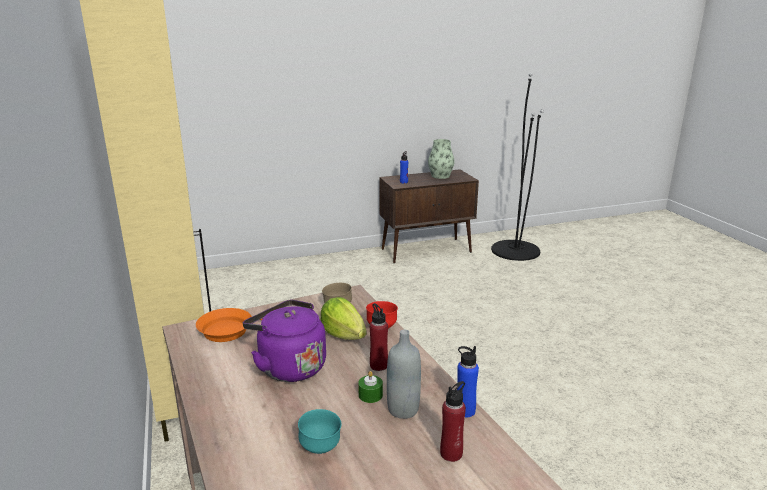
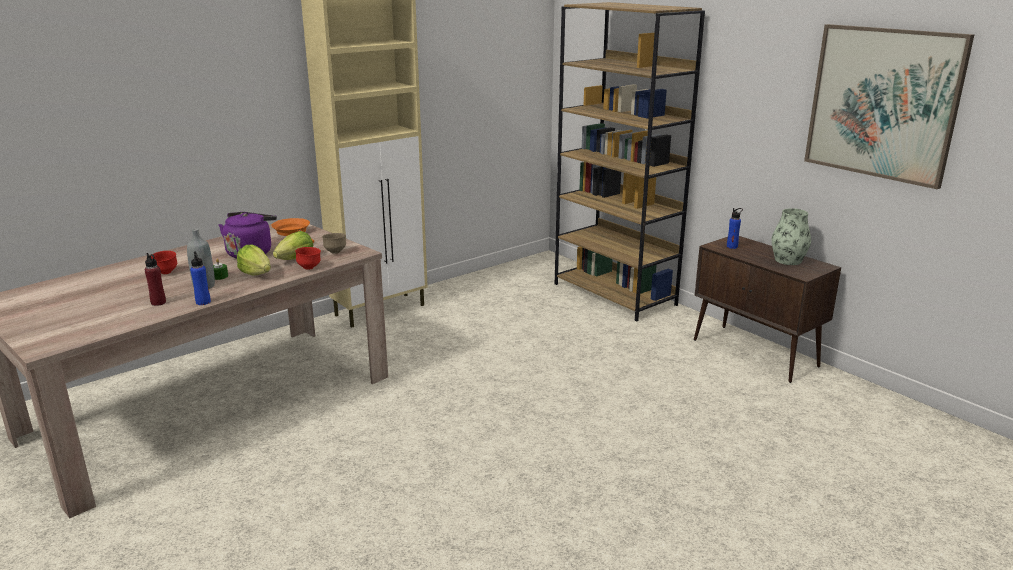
camera: 70 degrees right, 0 degrees up
(290, 270) = (615, 294): none -> brown bookcase
(320, 449) = (165, 273): turquoise bowl -> red bowl
(378, 365) = (256, 274): red bottle -> lettuce
(468, 56) = (882, 103): none -> picture
(515, 250) = (843, 415): black floor lamp -> none

